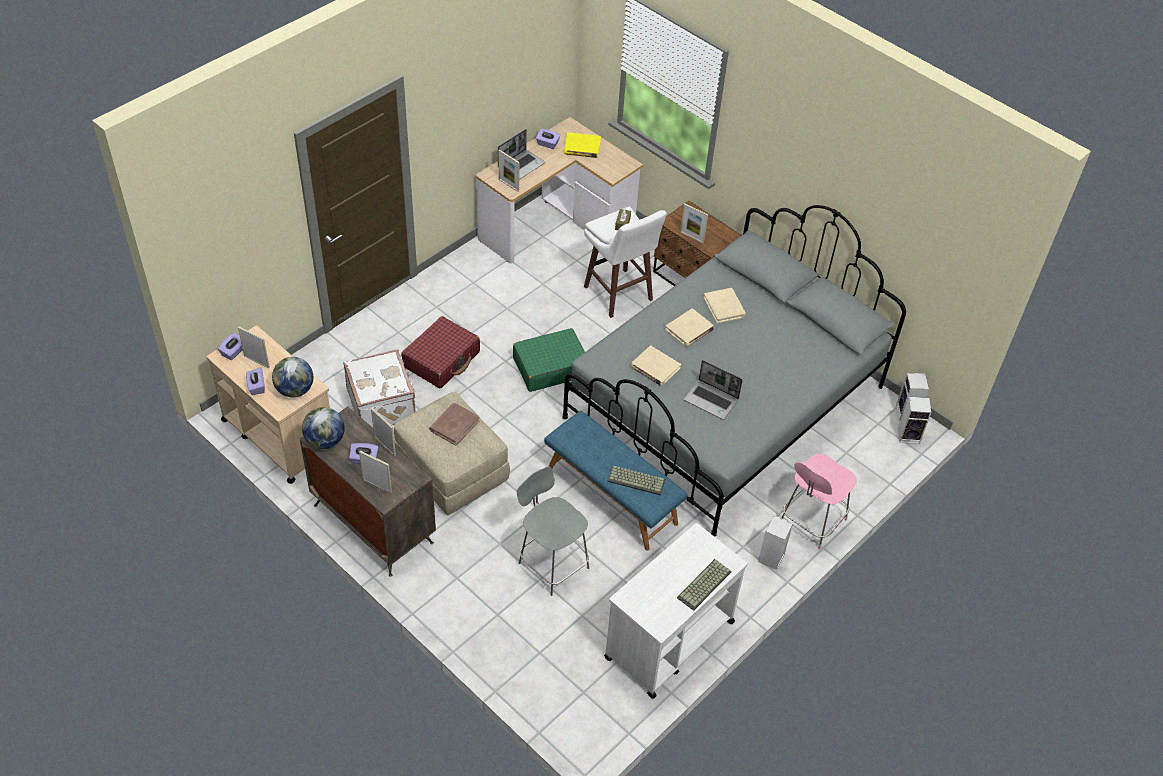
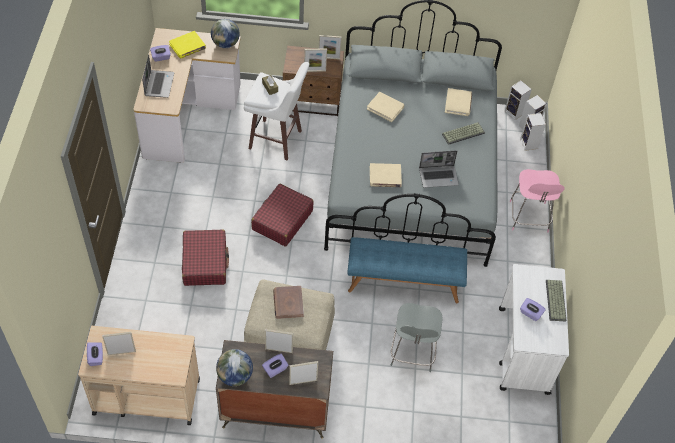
camera: 40 degrees left, 5 degrees up
(256, 386) = (141, 371): purple tissue box -> purple tissue box (530, 313)
(295, 390) = (172, 354): globe -> globe (225, 44)
(382, 404) = (196, 322): white suitcase -> none
(508, 185) = (165, 104): picture frame -> picture frame (329, 58)
(550, 367) = (282, 220): green suitcase -> red suitcase
(552, 563) = (412, 353): grey chair -> grey chair turned 90 degrees counterclockwise
(637, 480) = (433, 260): keyboard -> keyboard (463, 133)
(689, 330) = (380, 137): beige book -> beige book (458, 103)
(771, 558) = (529, 257): speaker -> speaker (529, 144)

